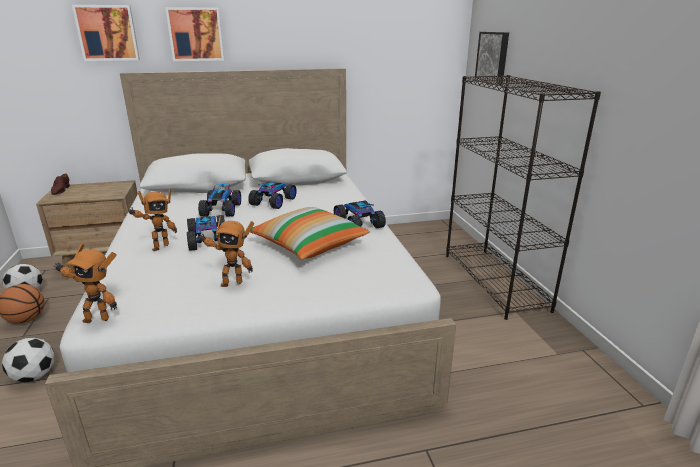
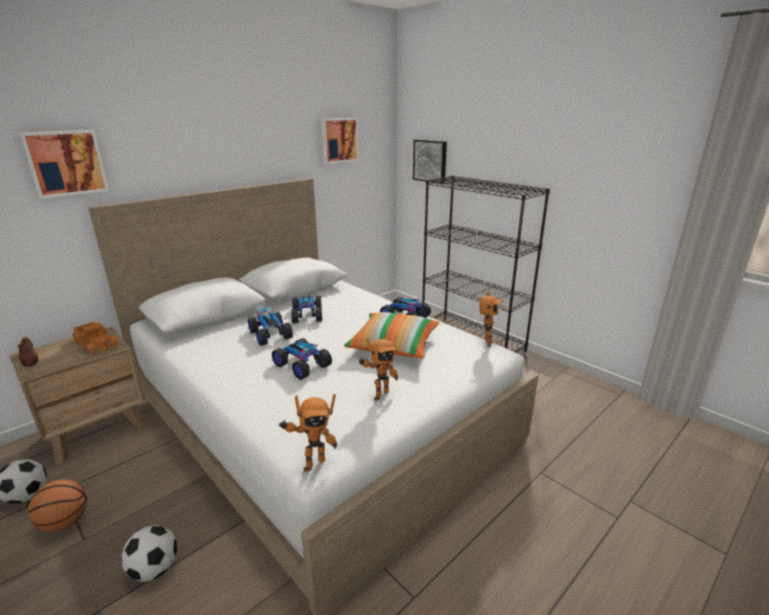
camera: 30 degrees left, 0 degrees up
(109, 189) = (97, 343): none -> toy truck
(159, 247) = (265, 385): toy robot -> toy robot (485, 343)
(196, 34) = (168, 157): picture -> picture (338, 140)

